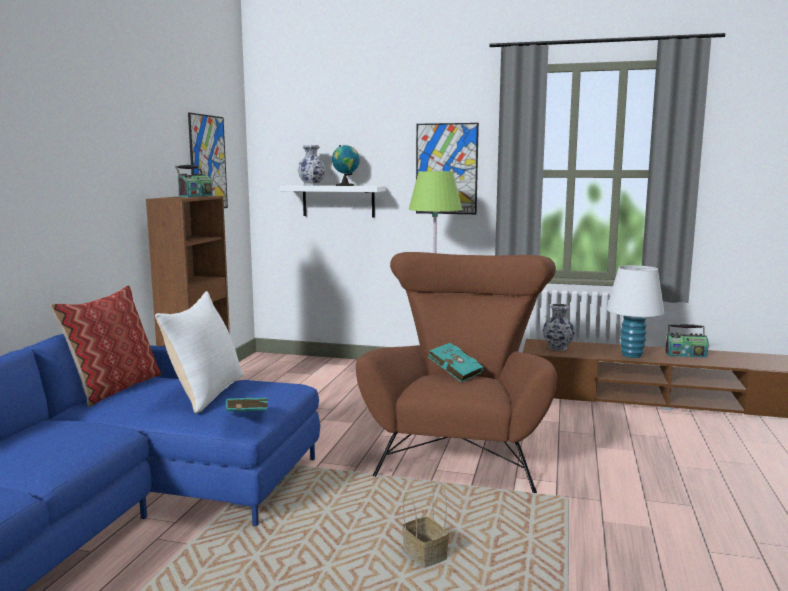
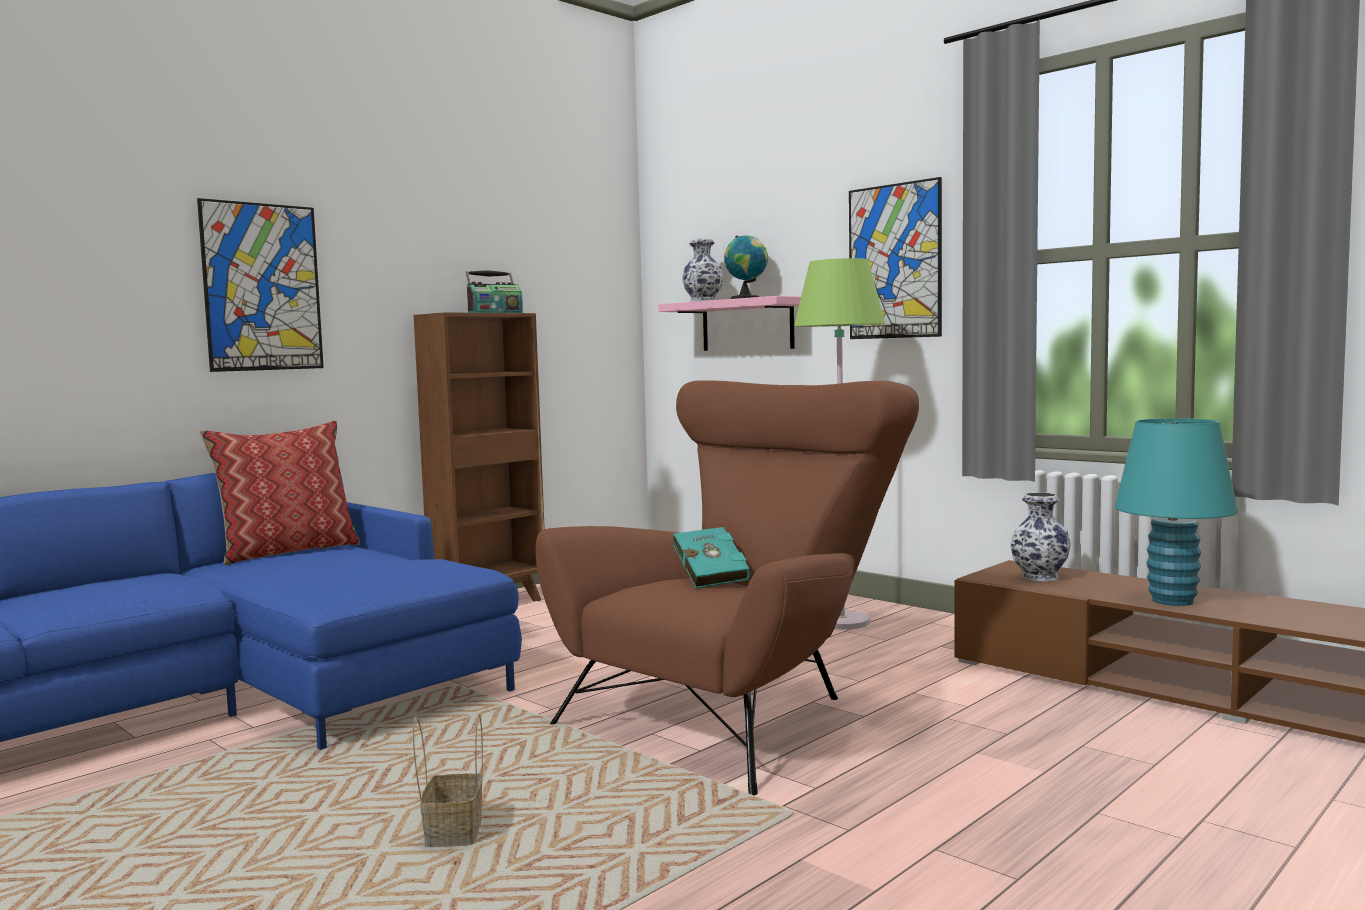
camera: 30 degrees right, 5 degrees down
(206, 393) = (357, 564): white pillow -> none
(208, 163) = (550, 272): picture -> picture (262, 287)
(246, 421) = (329, 596): turquoise book -> none
(338, 201) = (747, 325): white shelf -> pink shelf
(631, 355) = (1172, 601): white table lamp -> turquoise table lamp
(685, 355) = (1302, 612): radio -> none

